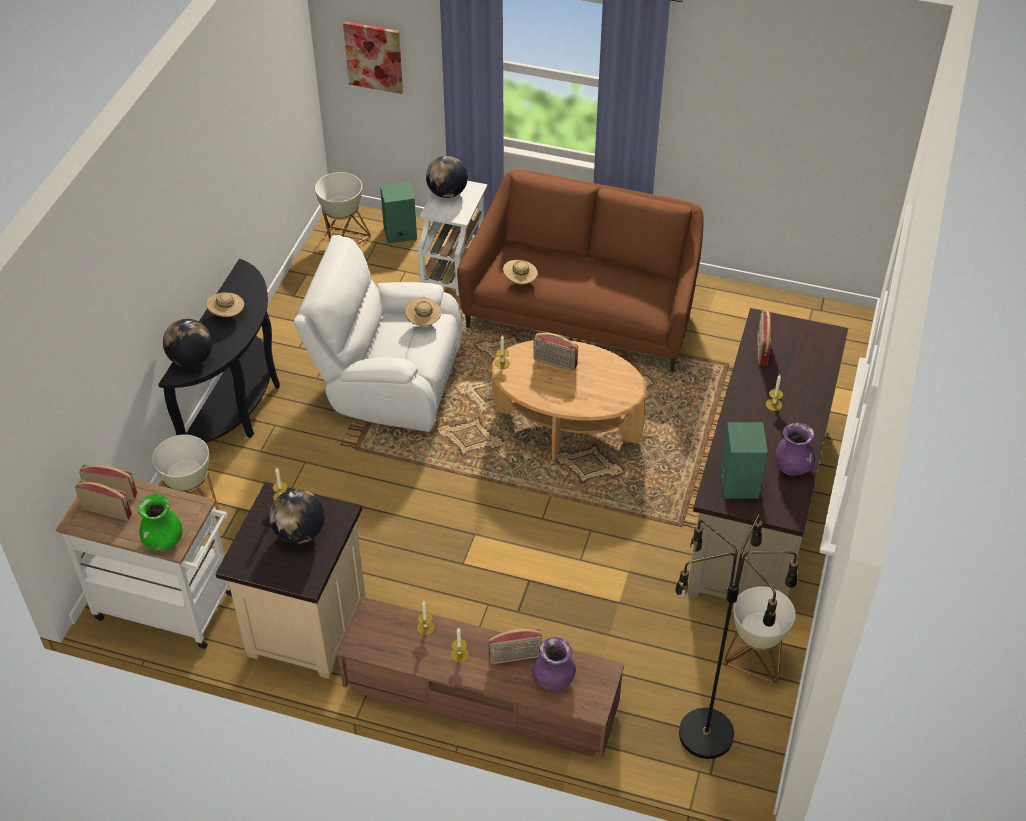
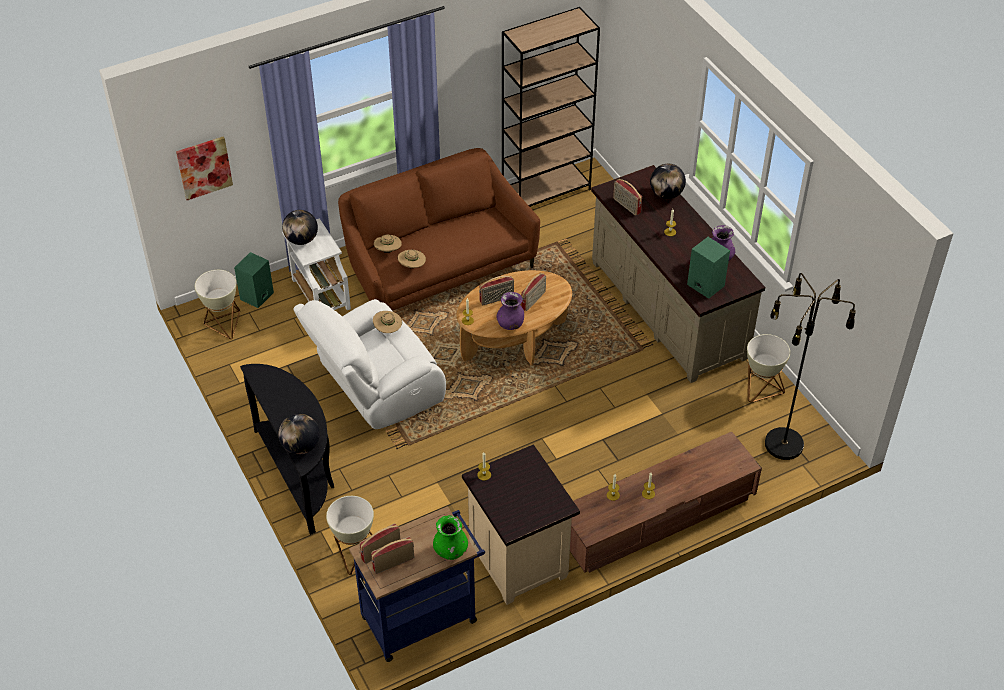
camera: 45 degrees left, 0 degrees up
(169, 608) = (422, 619): white cart -> blue cart
(227, 314) = (284, 404): beige hat -> beige hat (388, 251)
(299, 533) = (521, 485): globe -> globe (666, 194)
(515, 657) = (677, 472): radio -> radio (533, 300)
(553, 679) = (709, 467): purple vase -> purple vase (510, 324)
(781, 309) = (546, 191): none -> beige bookcase

